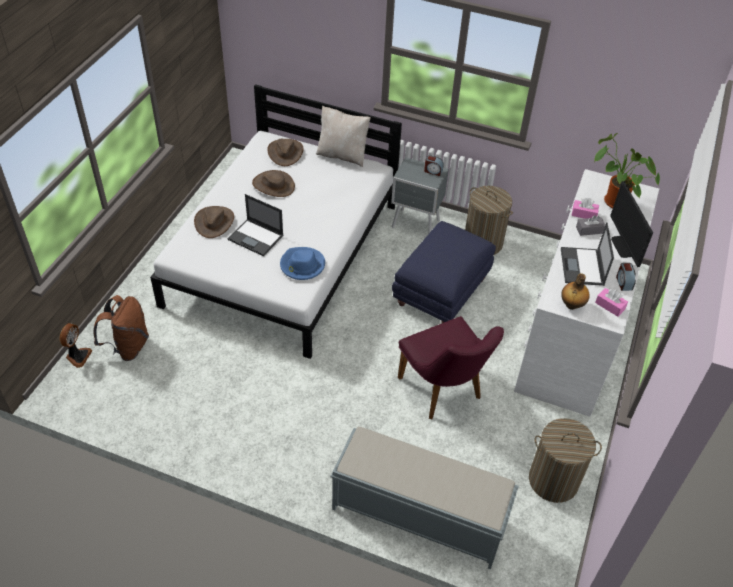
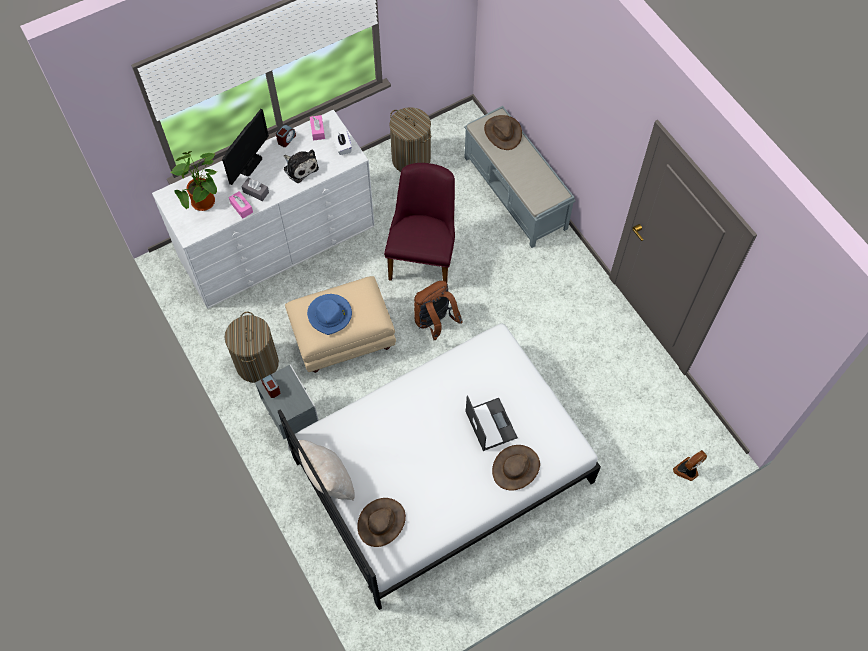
camera: 140 degrees left, 15 degrees up
(128, 347) = (640, 453): brown backpack -> brown backpack (435, 323)
(273, 185) = (428, 481): brown hat -> brown hat (502, 133)
(302, 265) = (473, 367): blue hat -> blue hat (330, 315)
(441, 291) = (342, 339): blue ottoman -> beige ottoman
(571, 305) = (343, 147): bottle -> white tissue box
(582, 267) = (300, 167): laptop -> plush toy

